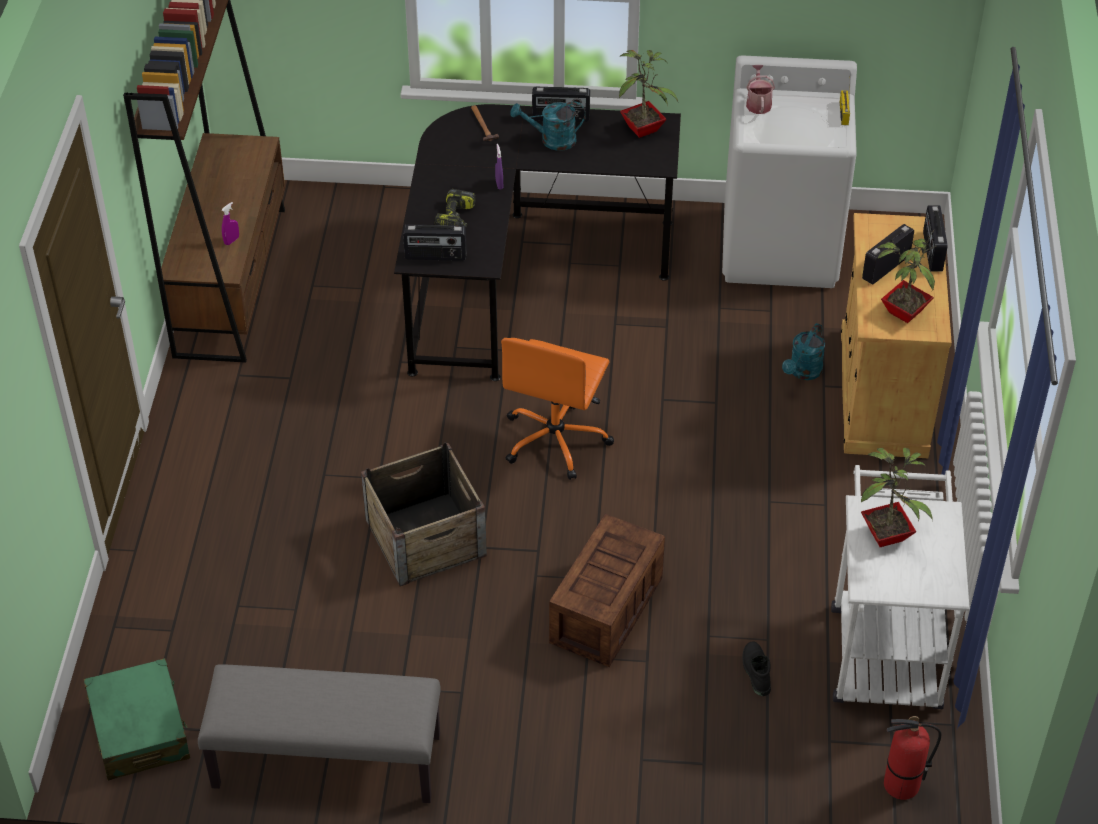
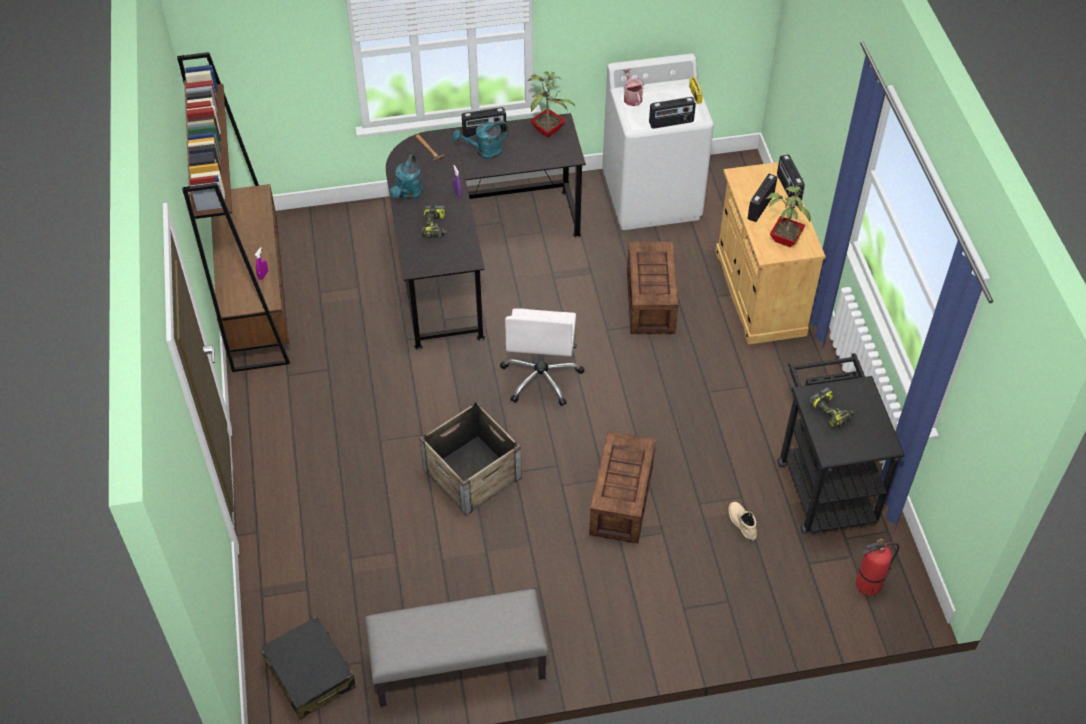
camera: 15 degrees left, 5 degrees up
(140, 730) = (310, 674): green suitcase -> black suitcase
(435, 256) = (430, 261): radio -> radio (671, 123)
(556, 440) = (541, 377): orange office chair -> white office chair
(731, 375) = (650, 301): none -> crate
(755, 671) = (741, 523): black boot -> beige boot
(803, 372) = (699, 289): turquoise watering can -> turquoise watering can (408, 194)
(884, 645) = (823, 483): white cart -> black cart
(888, 535) = (831, 412): potted plant -> power drill

